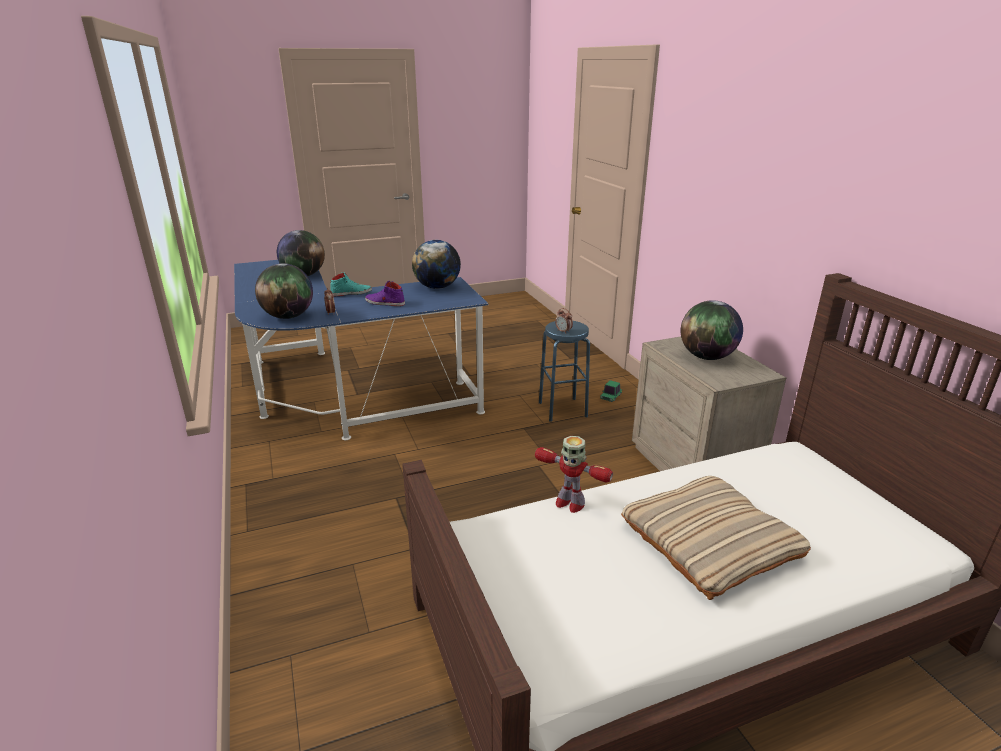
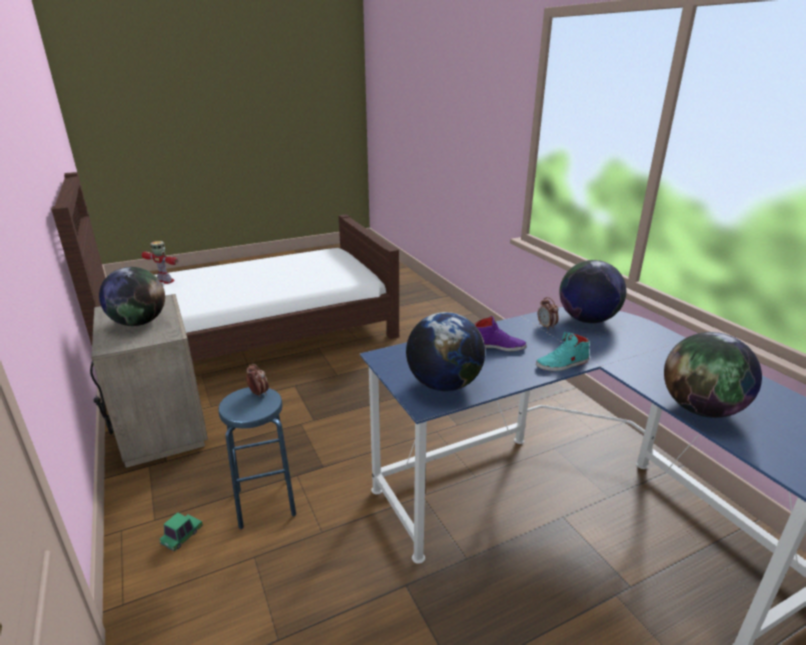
camera: 175 degrees right, 0 degrees up
(569, 503) = (308, 287): toy robot -> toy robot (165, 281)
(709, 541) = (242, 277): beige pillow -> none

